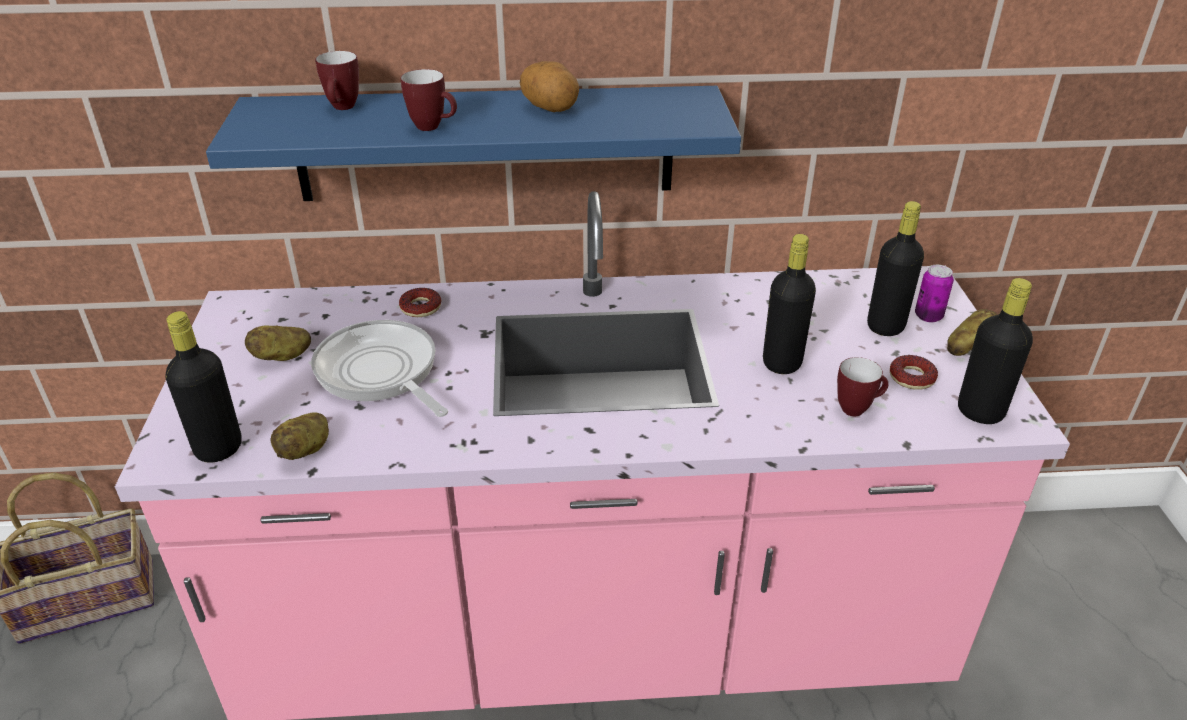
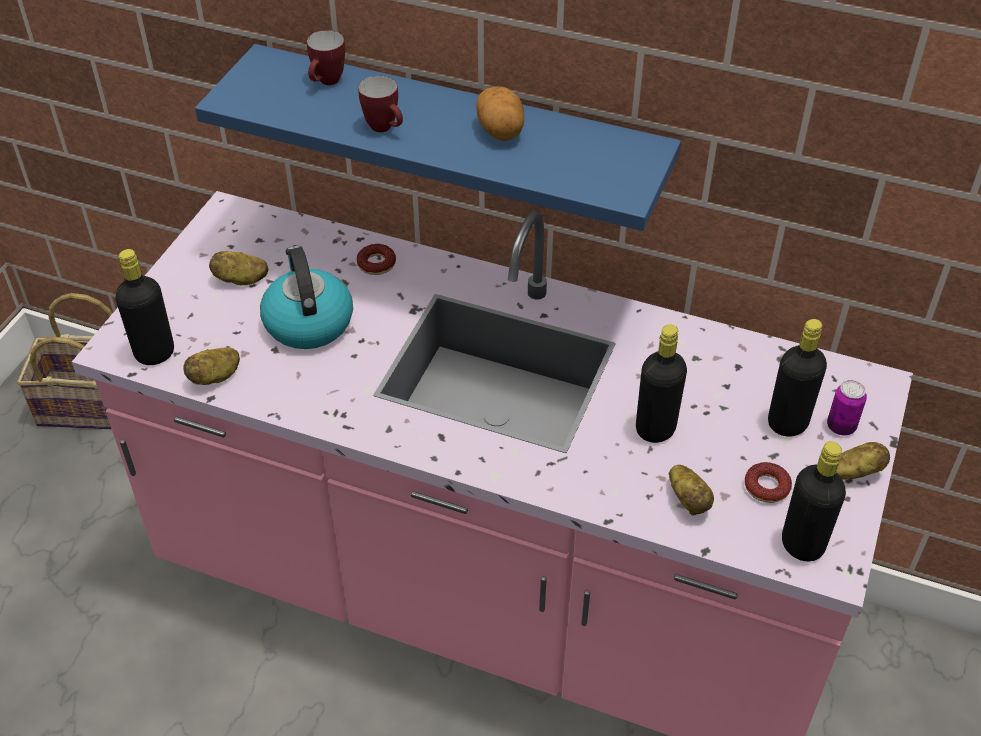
camera: 25 degrees right, 10 degrees up
(380, 372) = (308, 322): frying pan -> kettle
(857, 408) = (689, 499): mug -> potato

